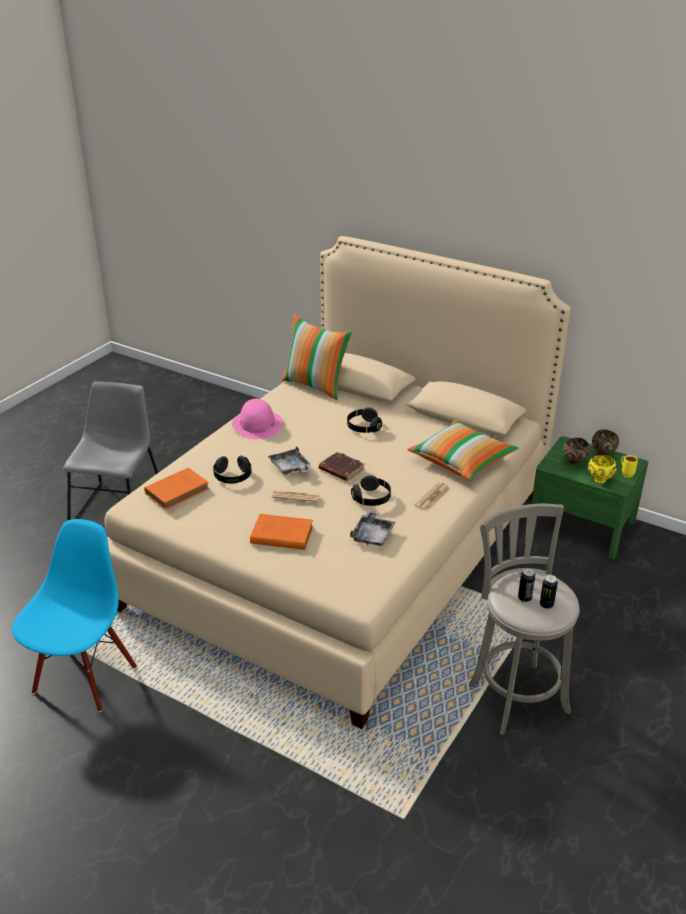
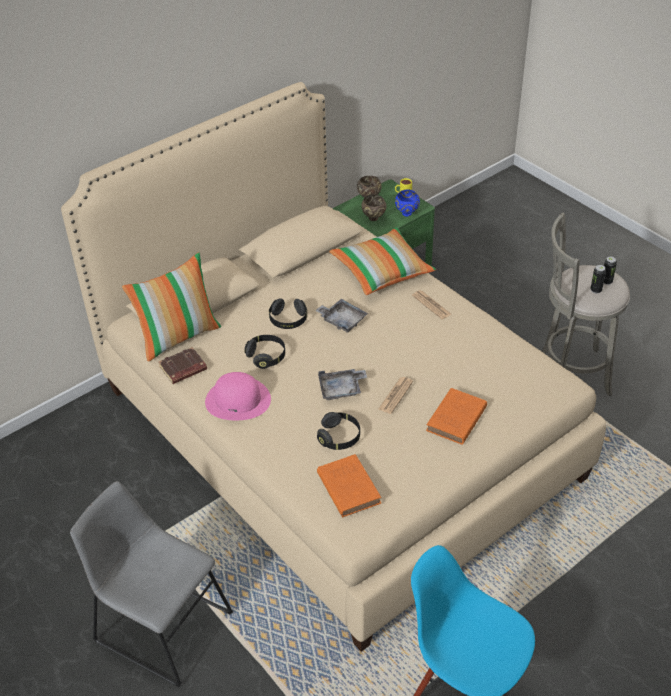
camera: 70 degrees left, 10 degrees up
(340, 469) = (361, 353): brown book -> brown book (183, 369)
(371, 499) = (419, 344): black headphones -> black headphones (266, 356)
(373, 535) = (476, 357): grey tray -> grey tray (342, 320)
(599, 481) = (407, 214): yellow bowl -> blue bowl

